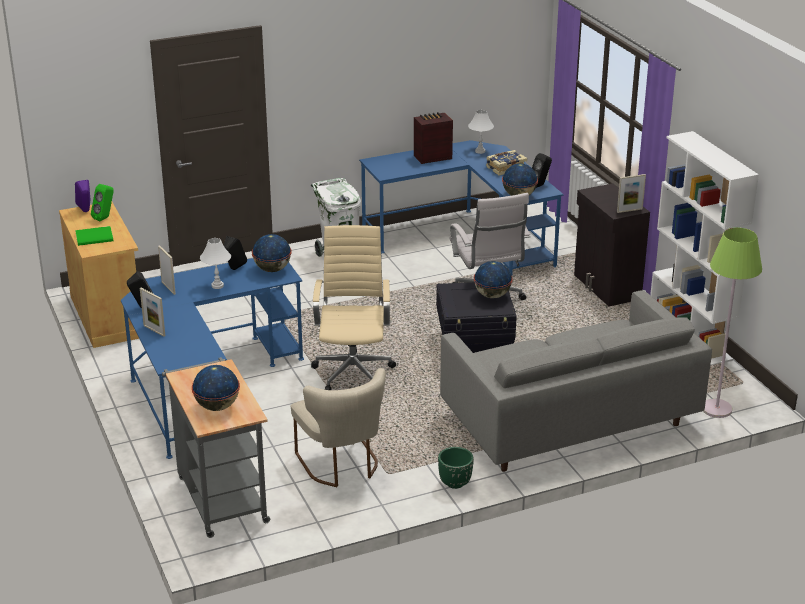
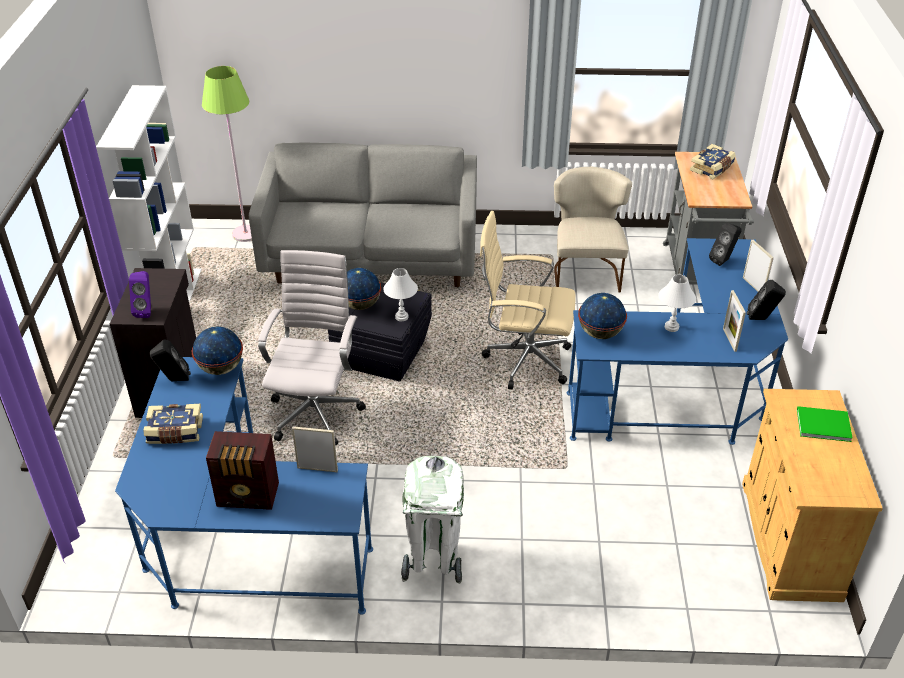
camera: 155 degrees left, 10 degrees up
(85, 212) = (838, 488): purple speaker -> purple speaker (146, 311)
(105, 218) = (808, 464): green speaker -> none
(217, 406) = (712, 168): globe -> book
(234, 269) = (645, 346): black speaker -> black speaker (723, 260)
(353, 371) = (523, 360): beige office chair -> beige office chair turned 75 degrees clockwise
(455, 483) = (504, 235): green planter -> none
(480, 151) = (166, 487): white table lamp -> white table lamp (401, 317)
(629, 210) = (152, 275): picture frame -> picture frame (317, 469)

